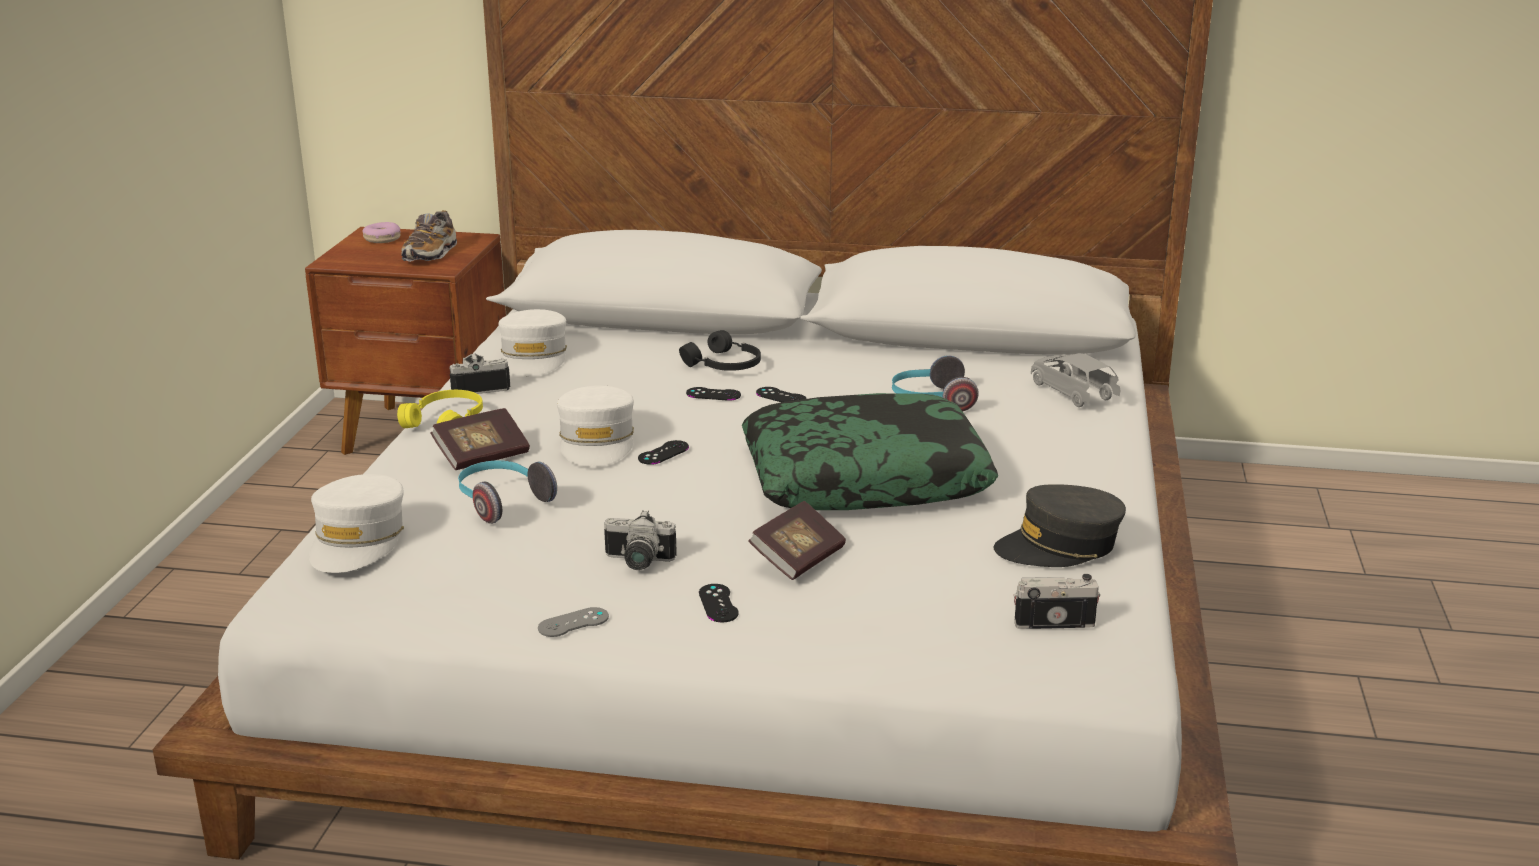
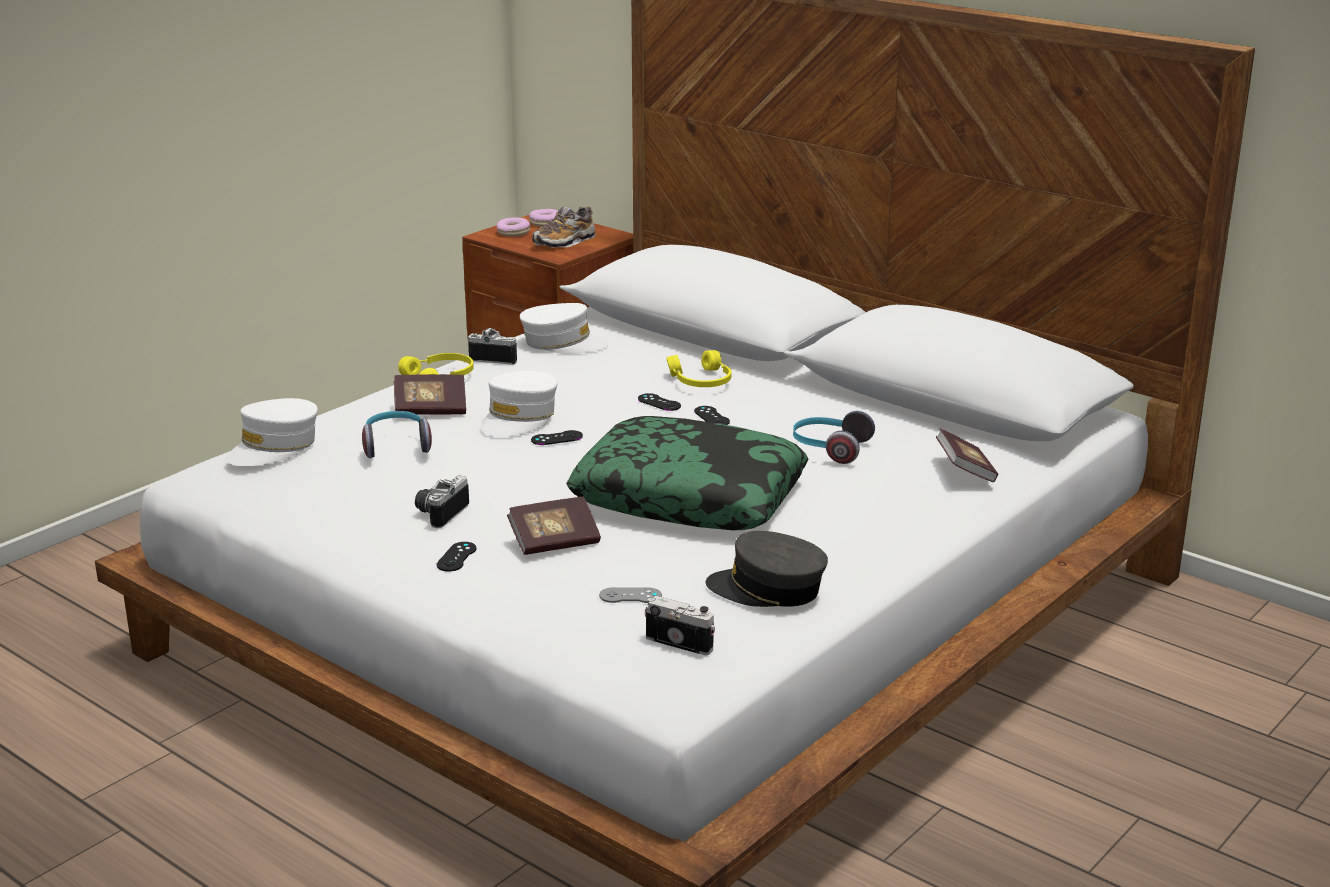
camera: 30 degrees right, 0 degrees up
(360, 254) = (513, 232): none -> donut
(534, 357) = (563, 343): white cap -> white cap turned 105 degrees counterclockwise
(573, 623) = (345, 541): grey game controller -> grey game controller (630, 596)
(637, 562) = (439, 513): camera -> camera turned 75 degrees clockwise
(724, 366) = (700, 381): black headphones -> yellow headphones
(1072, 392) = (965, 471): grey toy car -> book

